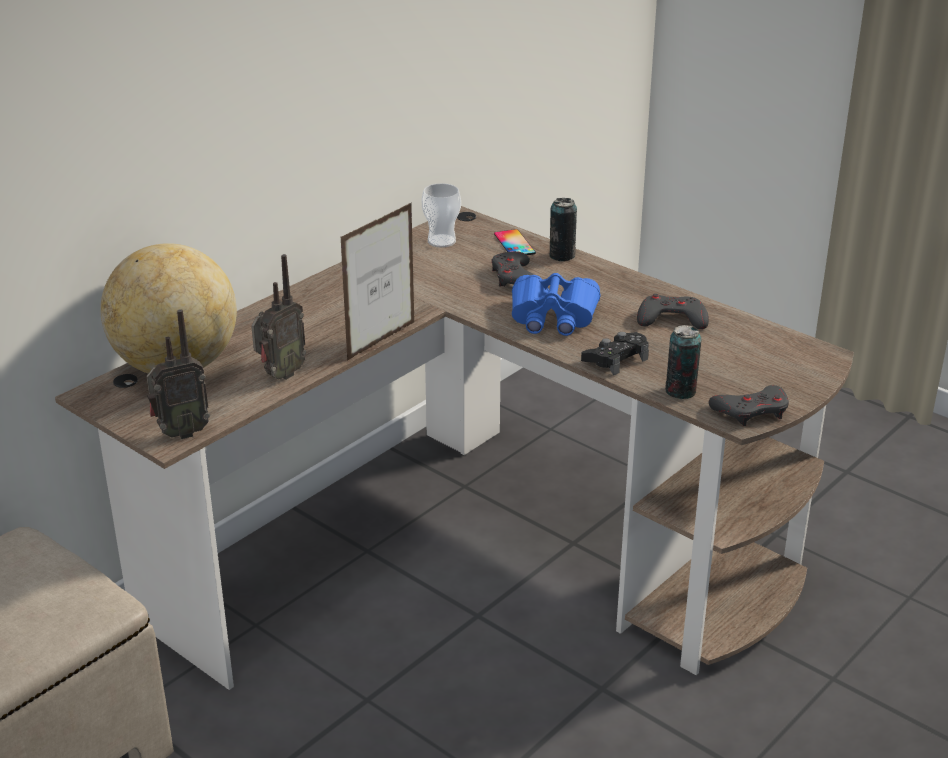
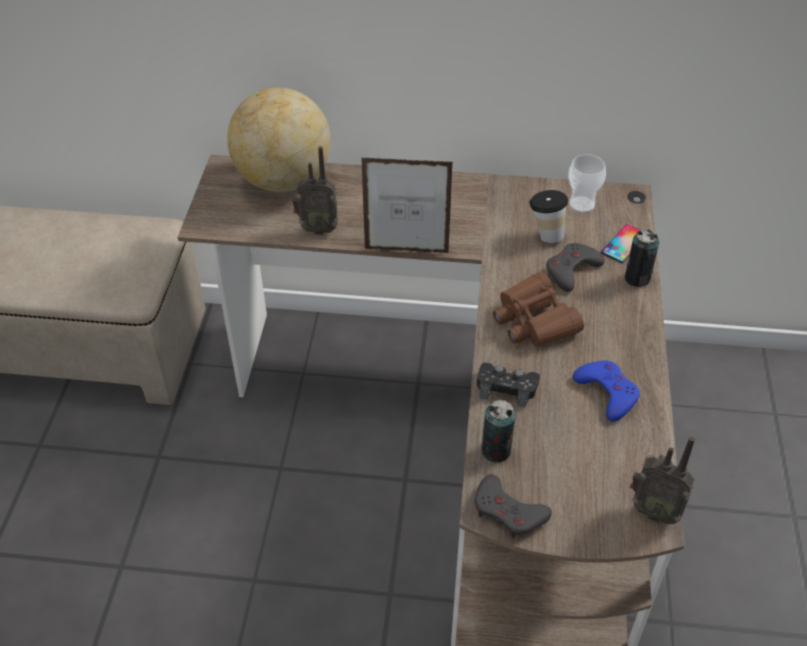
camera: 55 degrees right, 15 degrees up
(180, 433) = (214, 225): radio -> radio (653, 510)
(455, 270) = (545, 234): none -> cup
(553, 317) = (534, 321): blue binoculars -> brown binoculars
(671, 319) = (607, 392): grey game controller -> blue game controller

